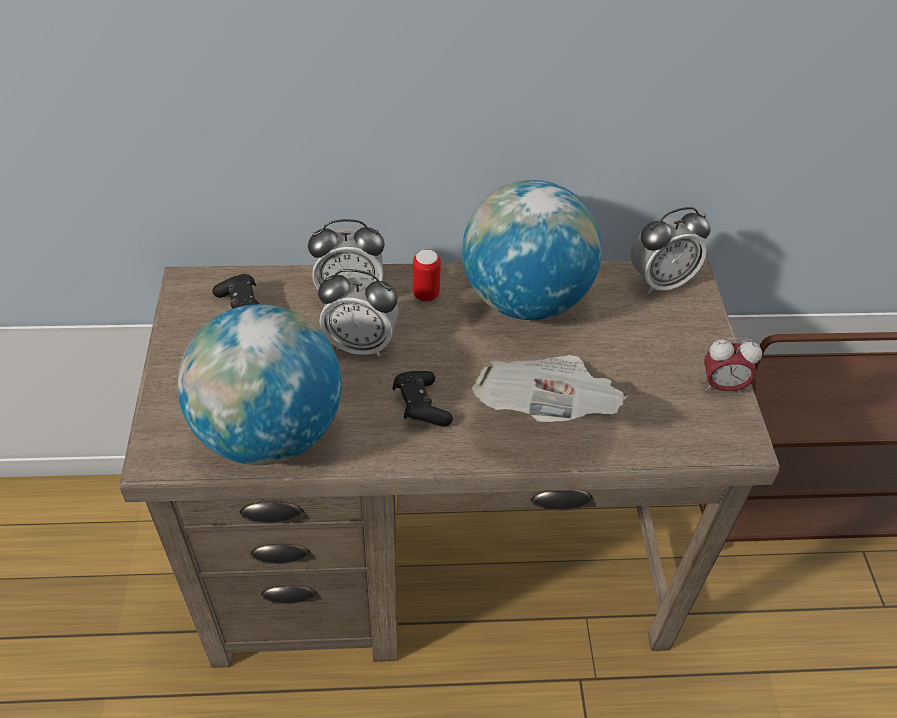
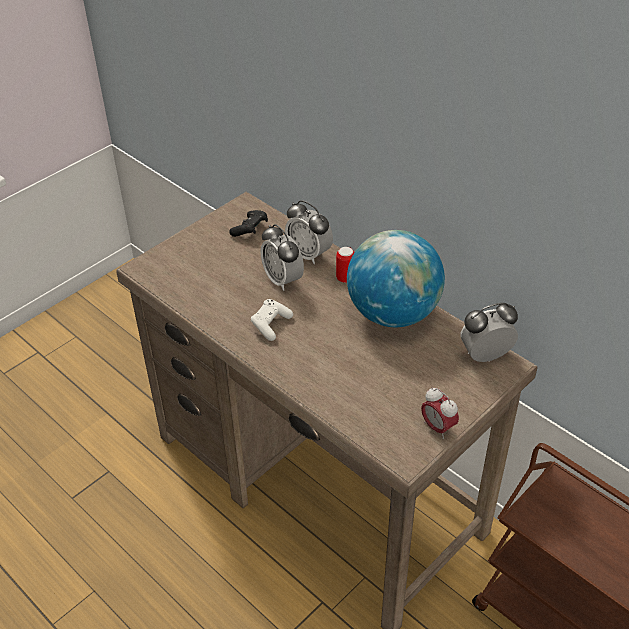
camera: 50 degrees right, 5 degrees down
(269, 432) = (194, 289): globe -> none
(420, 406) = (271, 325): black game controller -> white game controller
(545, 410) = (325, 369): newspaper -> none
(660, 281) = (485, 356): alarm clock -> alarm clock turned 135 degrees clockwise

